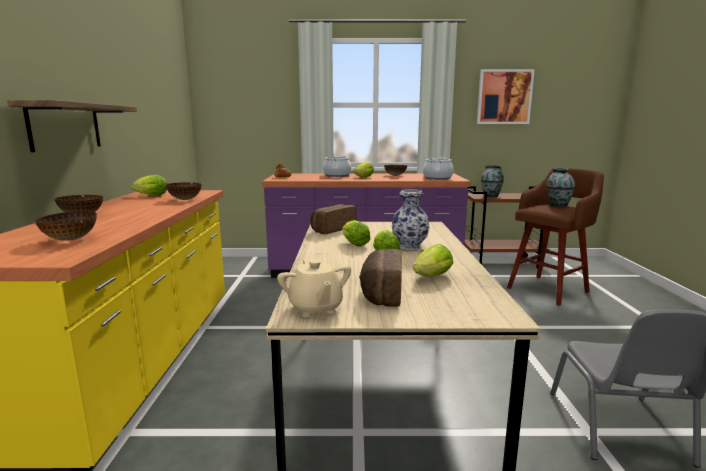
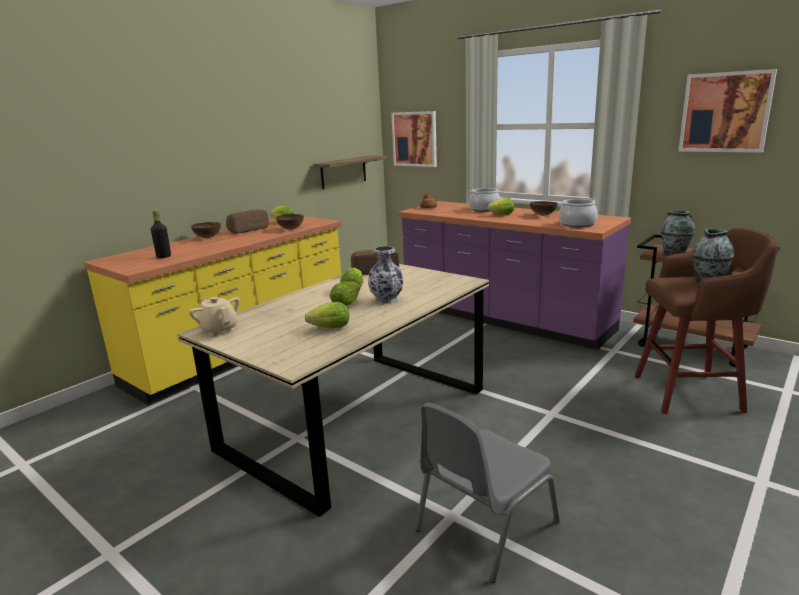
camera: 40 degrees right, 5 degrees up
(65, 126) = (215, 171): shelf -> shelf (343, 172)
(69, 239) = (164, 256): bowl -> black bottle
(235, 116) = (415, 139): none -> picture
(315, 308) = (219, 330): beige teapot -> beige teapot turned 120 degrees clockwise
(380, 292) = (272, 330): bread -> bread (247, 230)

